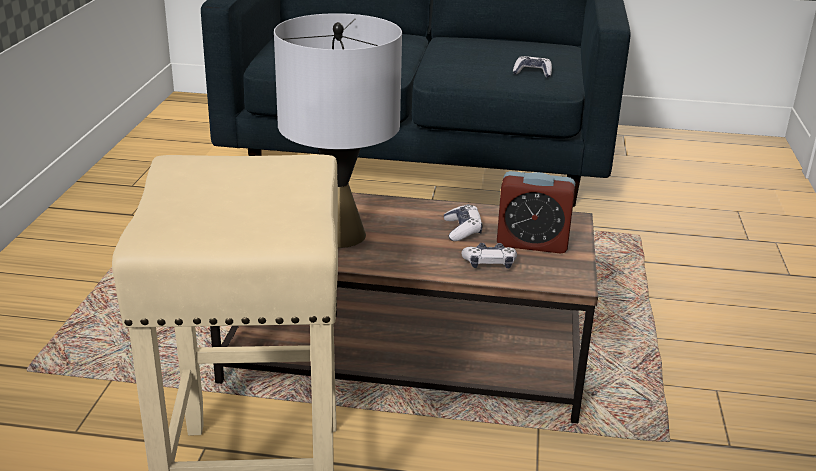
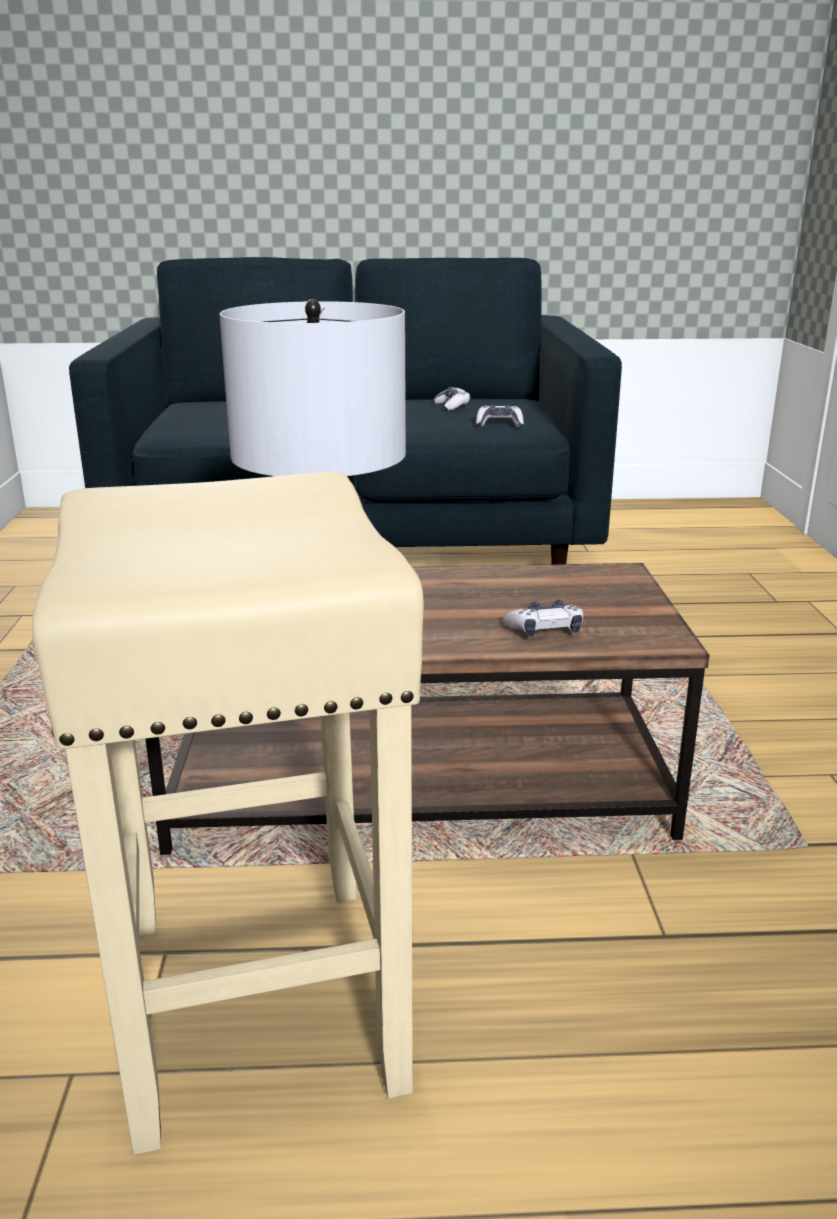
camera: 10 degrees left, 5 degrees down
(462, 230) = (489, 596): game controller -> game controller (452, 406)
(532, 243) = (588, 602): alarm clock -> none

